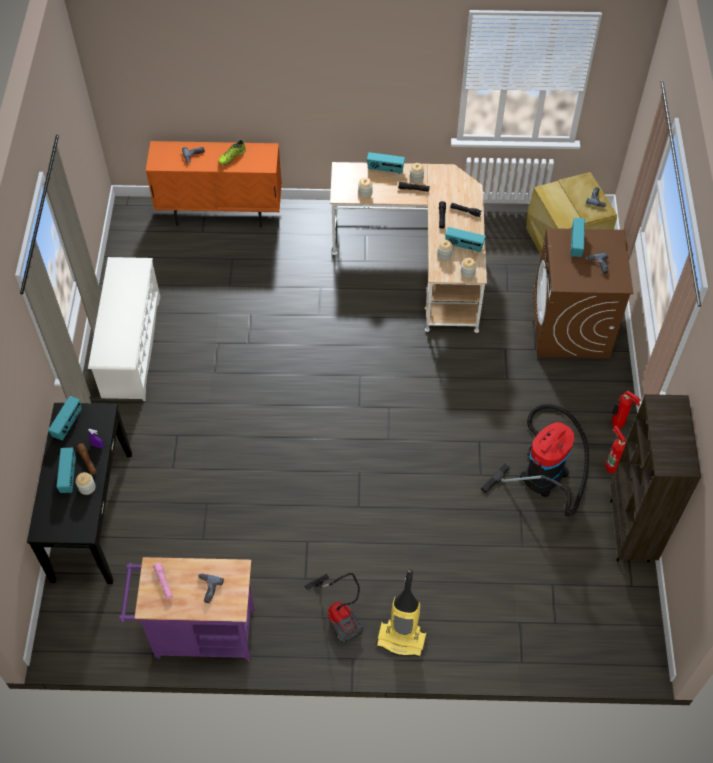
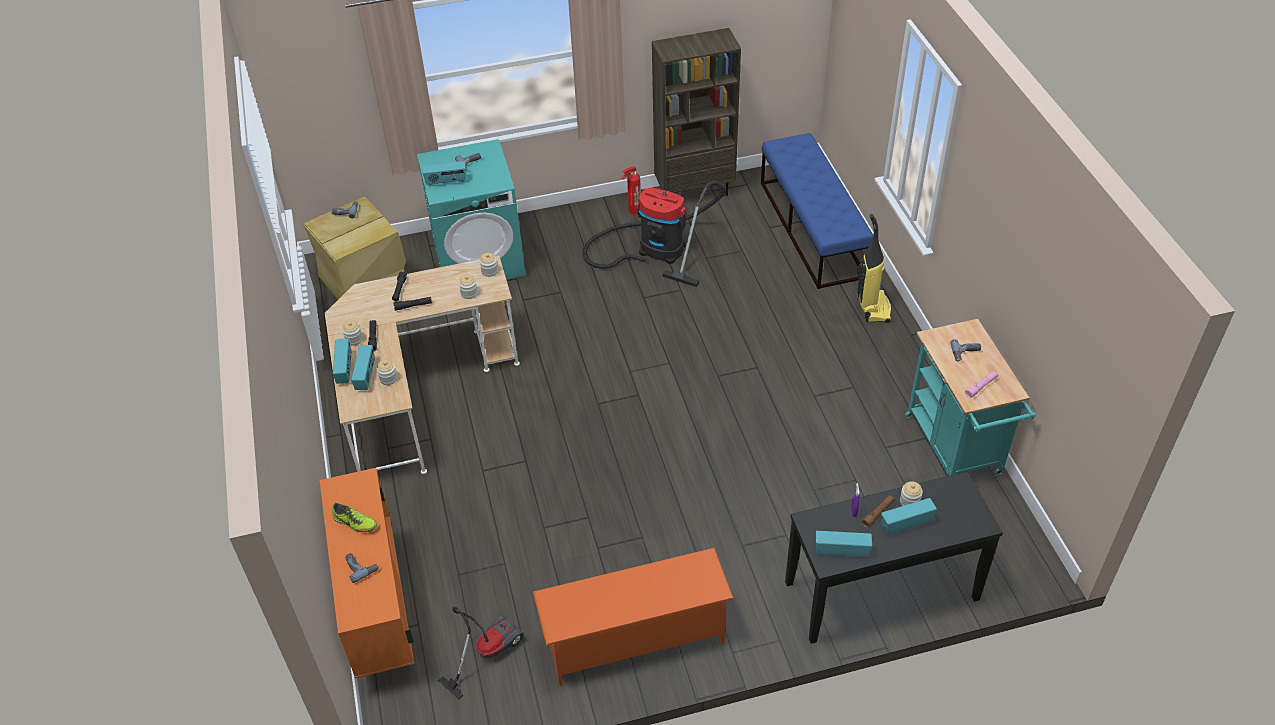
camera: 105 degrees left, 10 degrees down
(131, 346) = (634, 639): white shoe rack -> orange shoe rack
(199, 634) = (956, 450): purple cart -> turquoise cart
(340, 614) = (874, 353): vacuum cleaner -> vacuum cleaner (486, 651)
(464, 246) = (452, 281): radio -> radio (366, 376)
(538, 625) = (812, 229): none -> blue bench
(570, 327) = (479, 259): brown washing machine -> turquoise washing machine
(618, 424) = (585, 213): fire extinguisher -> none

